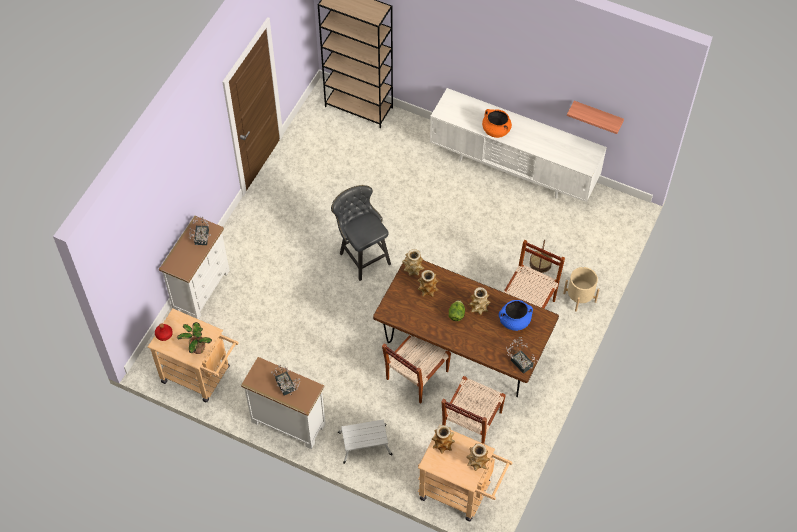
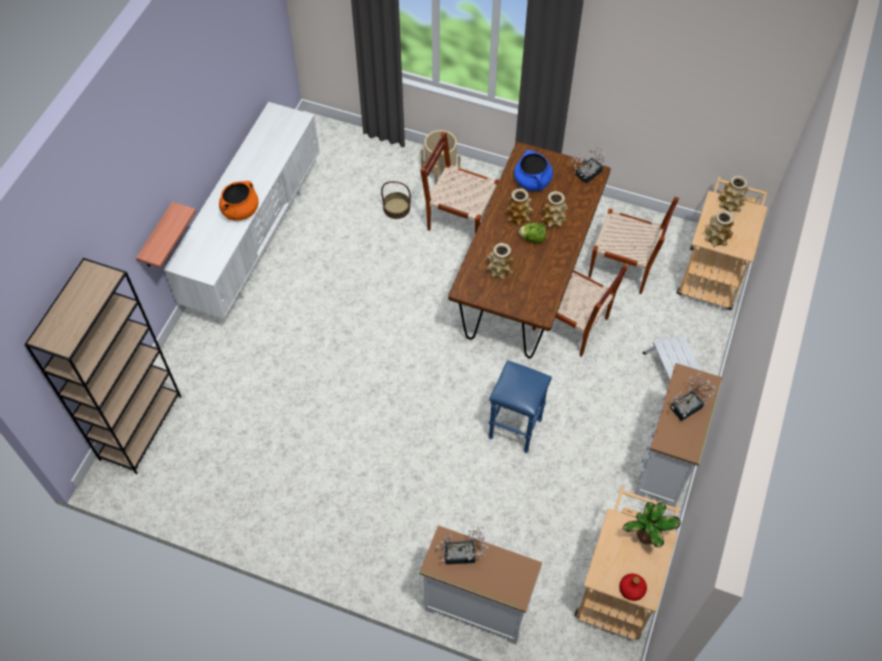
camera: 95 degrees left, 0 degrees up
(330, 327) = (516, 428): none -> blue stool
(362, 254) = (397, 400): grey stool -> none
(413, 269) = (471, 288): vase -> vase (553, 220)
(597, 116) = (250, 78): shelf -> shelf (157, 238)

